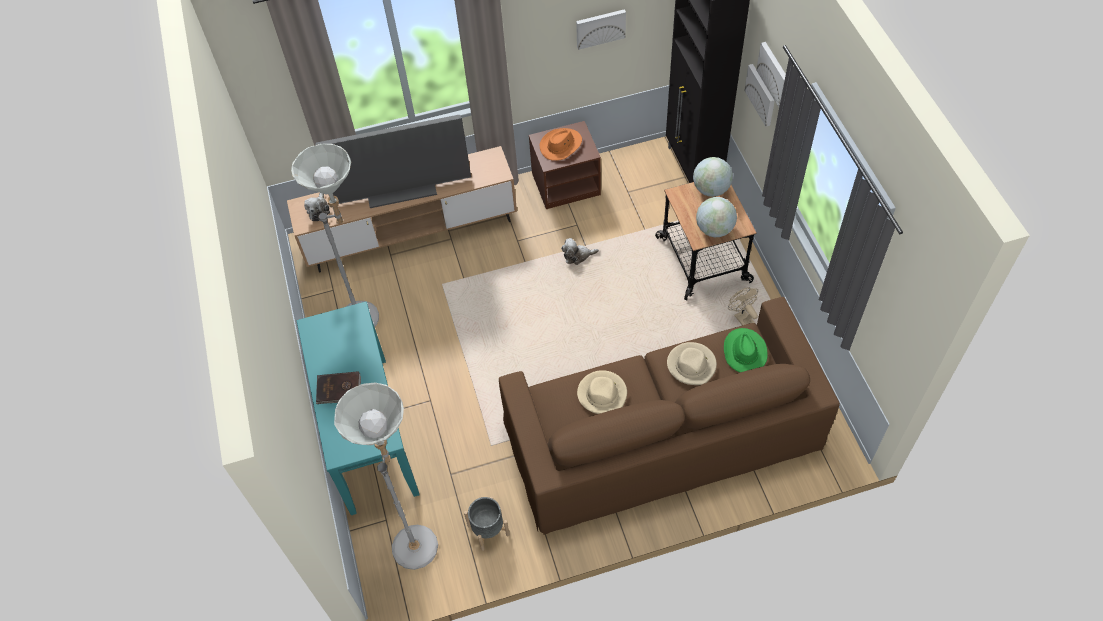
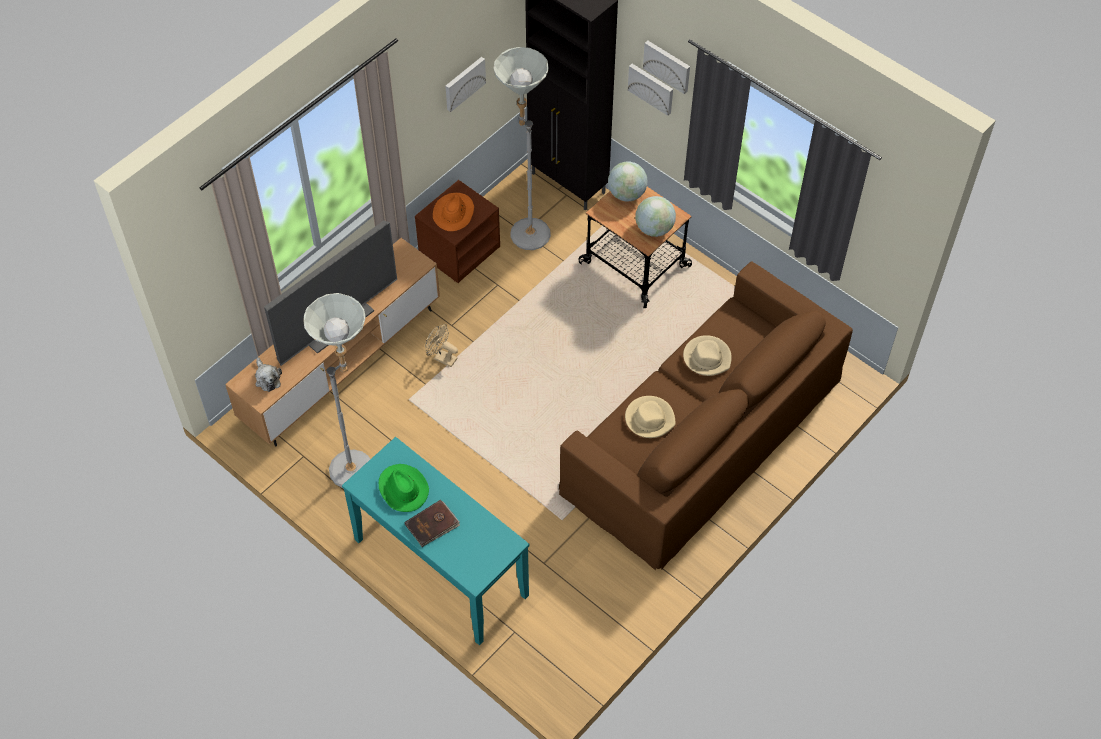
camera: 35 degrees left, 0 degrees up
(416, 537) = (552, 632): grey floor lamp -> grey floor lamp (525, 228)
(488, 530) = (611, 591): grey planter -> none
(577, 256) = (519, 313): plush toy -> none
(742, 318) = (702, 301): beige fan -> beige fan (442, 358)
(744, 351) = (742, 325): green hat -> green hat (402, 489)

